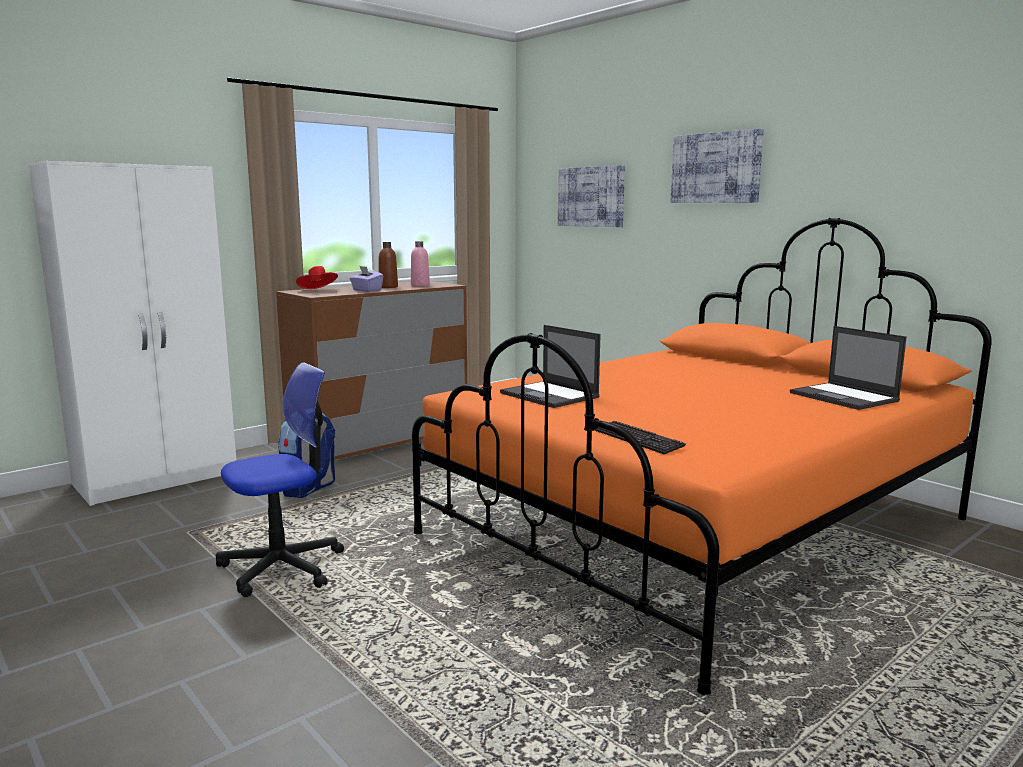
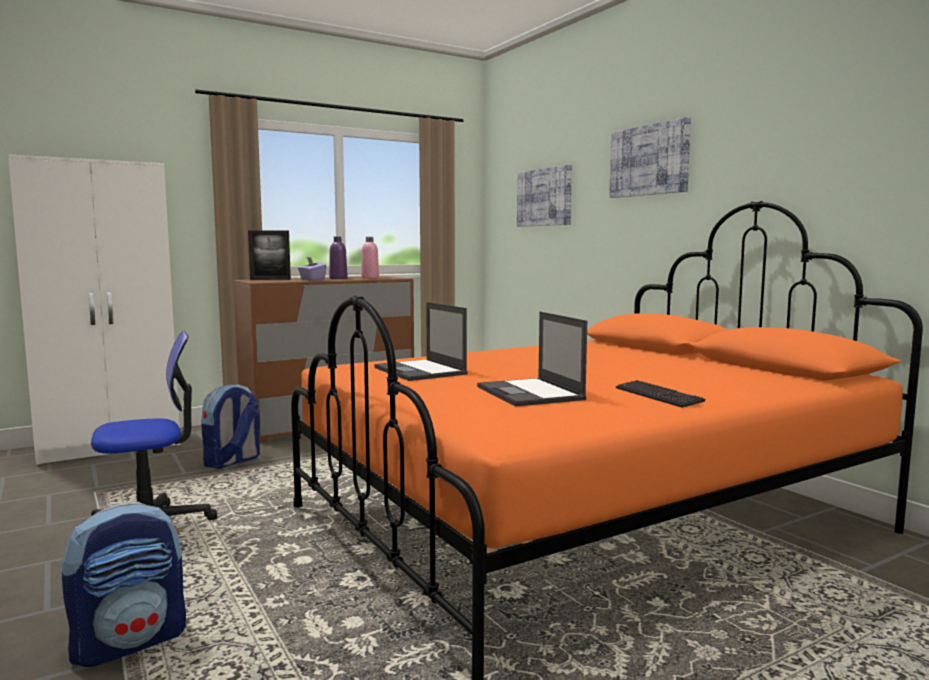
camera: 10 degrees right, 5 degrees down
(318, 290) = (270, 279): red hat -> picture frame
(356, 678) = (130, 642): none -> backpack
(388, 287) = (338, 278): brown bottle -> purple bottle
(638, 439) = (456, 409): keyboard -> keyboard (658, 396)
(844, 397) = (734, 382): laptop -> laptop (530, 393)

